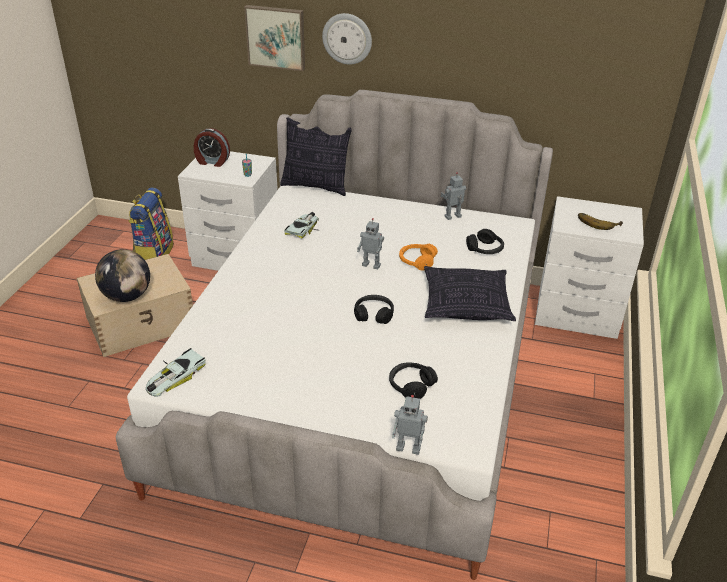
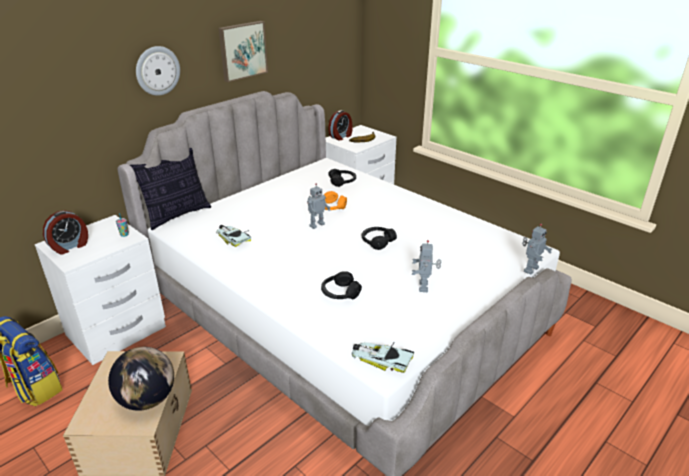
camera: 60 degrees left, 5 degrees down
(174, 377) = (381, 358): toy car -> toy car turned 135 degrees clockwise
(276, 37) = (89, 91): picture -> picture (242, 50)
(411, 385) = (465, 251): black headphones -> black headphones (340, 293)
(453, 217) = (292, 179): toy robot -> toy robot (424, 287)
(466, 305) = (397, 207): pillow -> none
(584, 206) = (341, 136): none -> alarm clock

